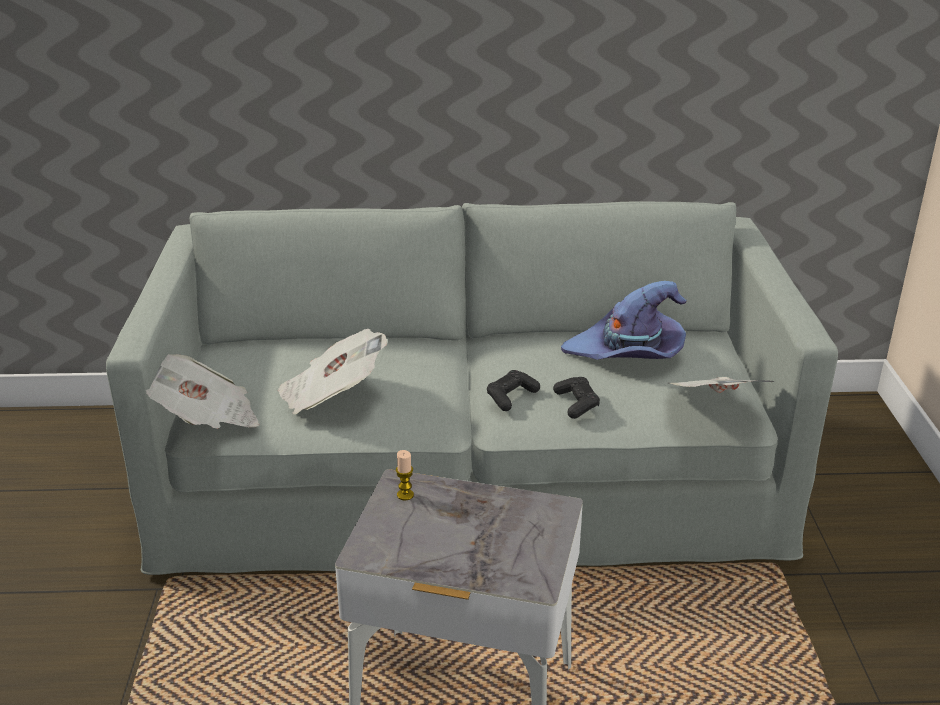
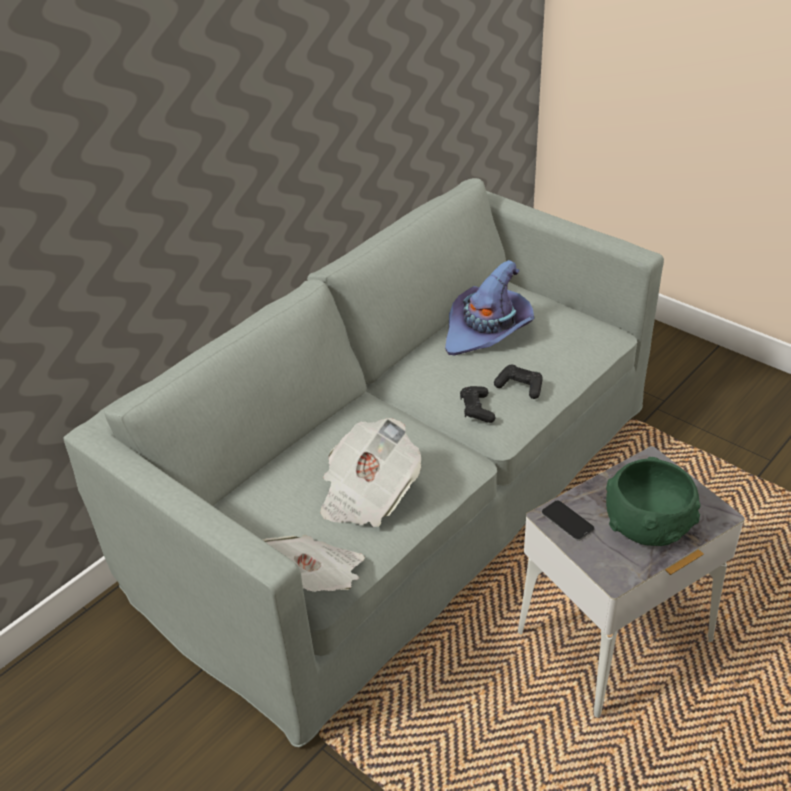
camera: 45 degrees left, 10 degrees up
(405, 495) = (567, 521): candle -> phone
(467, 541) = (648, 520): none -> green bowl
(715, 407) = (590, 335): newspaper -> none

